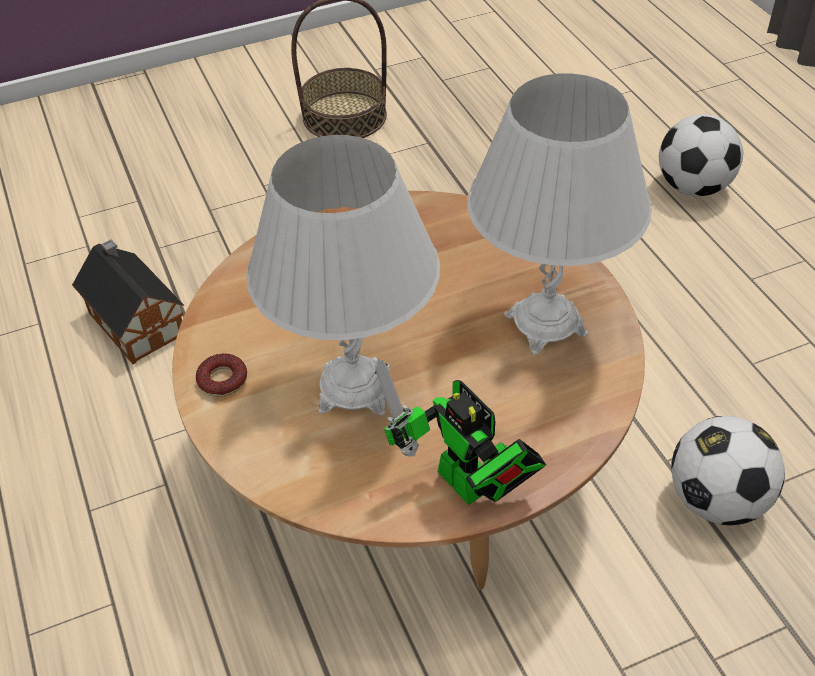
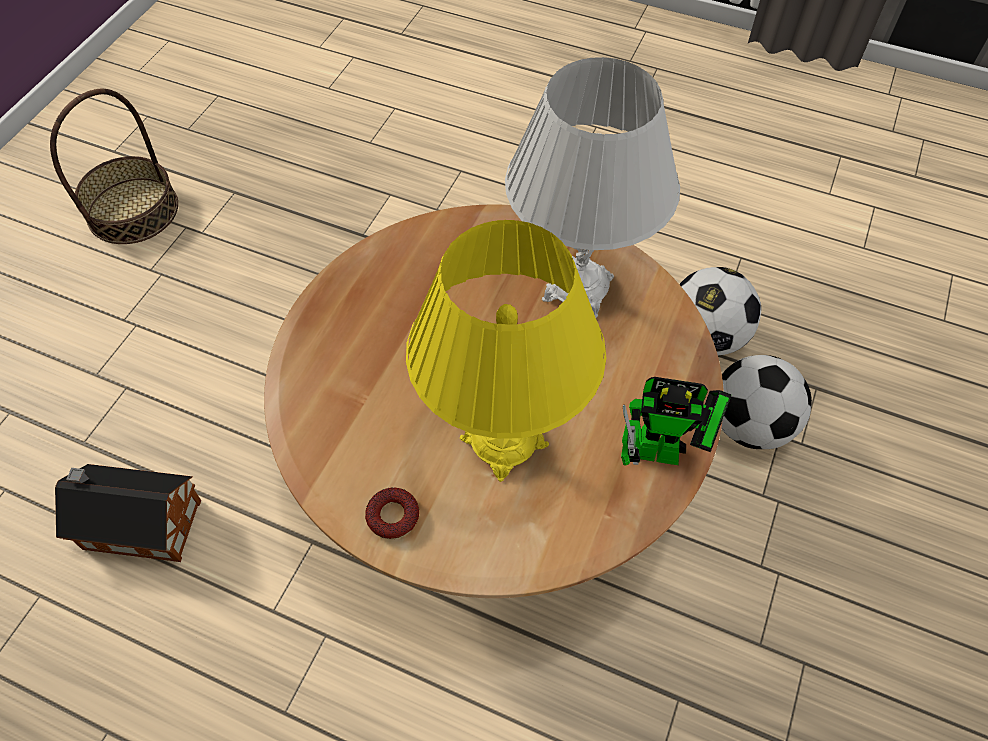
camera: 45 degrees left, 10 degrees up
(354, 389) = (503, 441): white table lamp -> yellow table lamp
(693, 187) = (474, 113): football -> football (749, 425)

